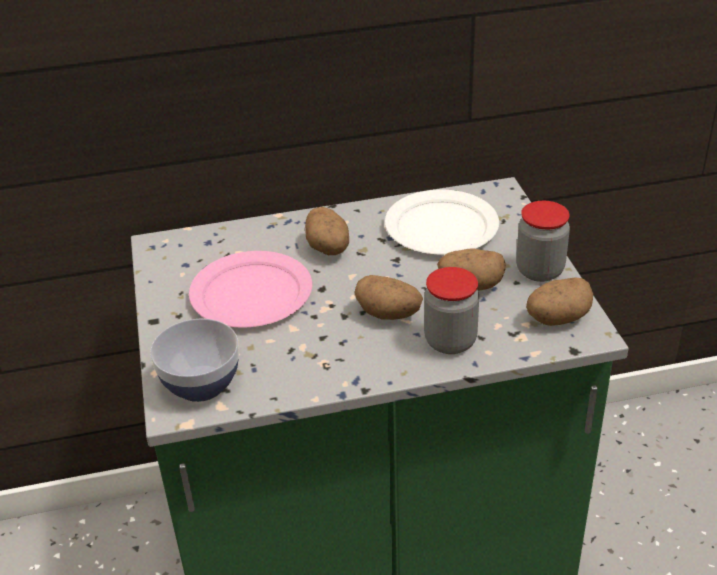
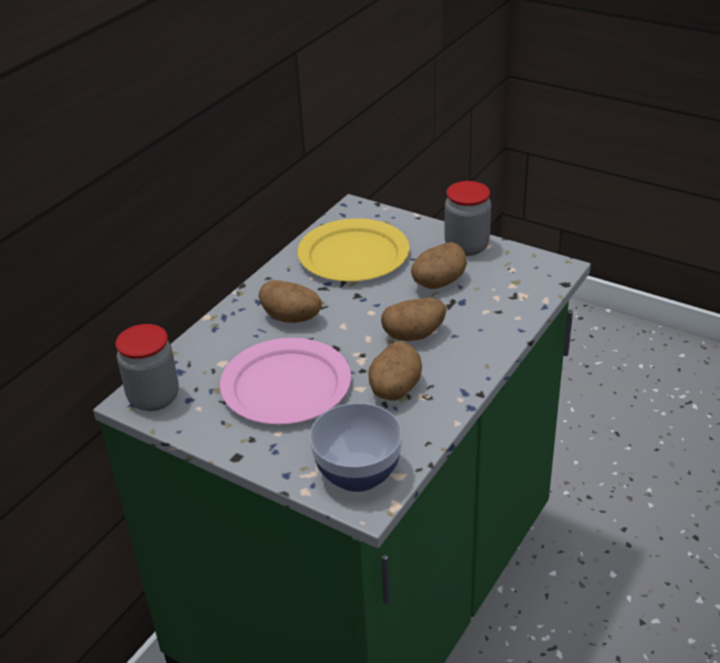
camera: 45 degrees left, 0 degrees up
(441, 228) = (354, 255): white plate -> yellow plate
(450, 341) = (483, 326): jar -> jar (154, 398)
(557, 318) = (525, 270): potato -> potato (394, 389)

